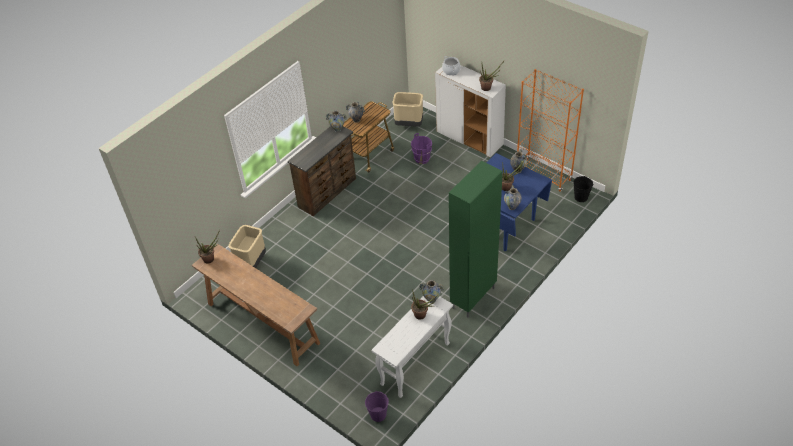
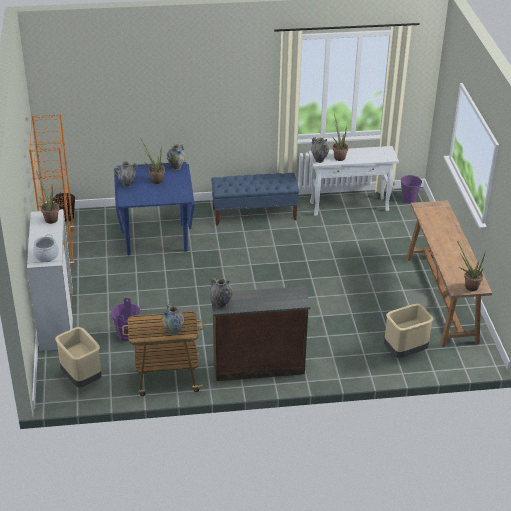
camera: 140 degrees left, 10 degrees down
(472, 298) = (254, 214): green cabinet -> blue bench

